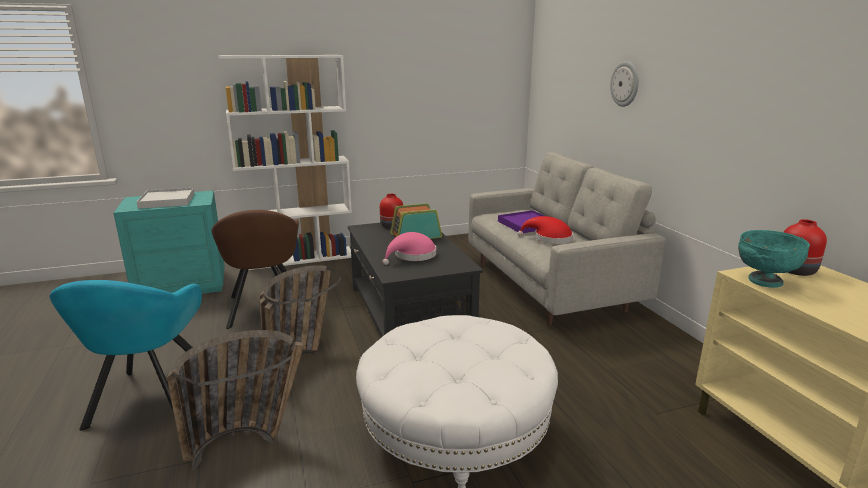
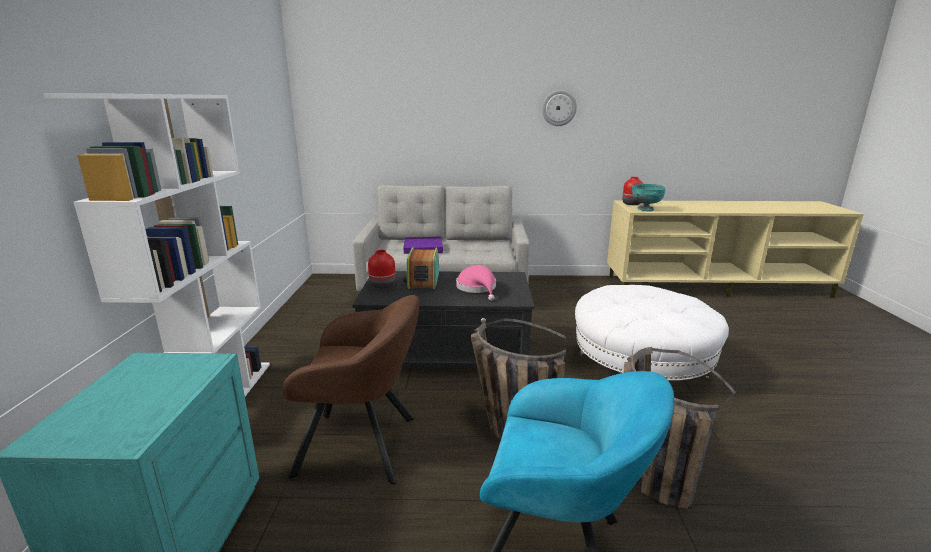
camera: 70 degrees left, 0 degrees up
(167, 201) = (140, 395): white tray -> none
(549, 239) = (463, 248): red hat -> none
(625, 84) = (448, 118): wall clock -> wall clock (559, 108)

